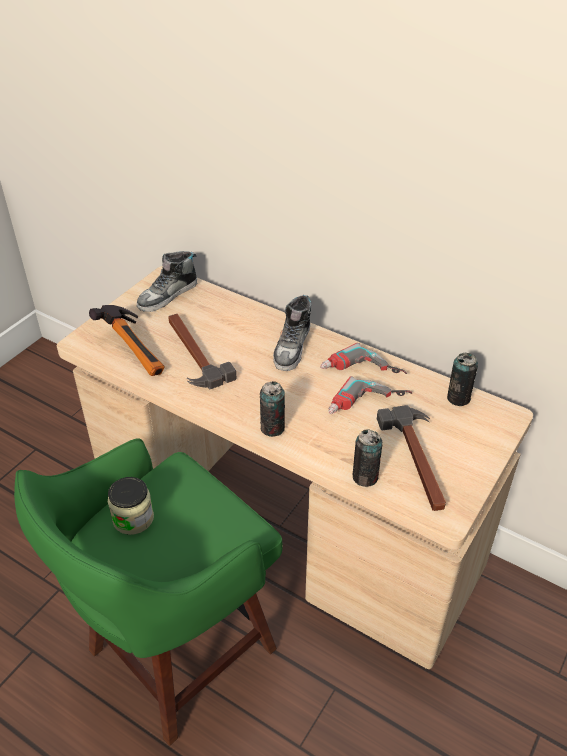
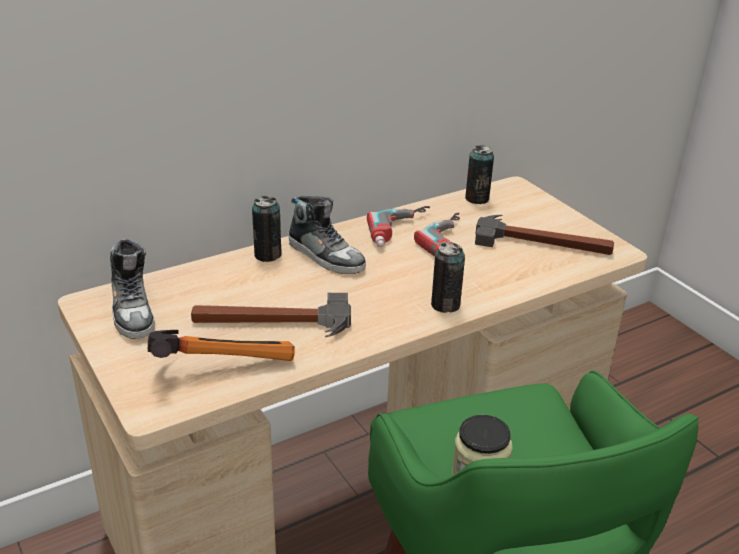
camera: 65 degrees left, 10 degrees down
(365, 477) = (549, 275): can -> can (268, 255)

